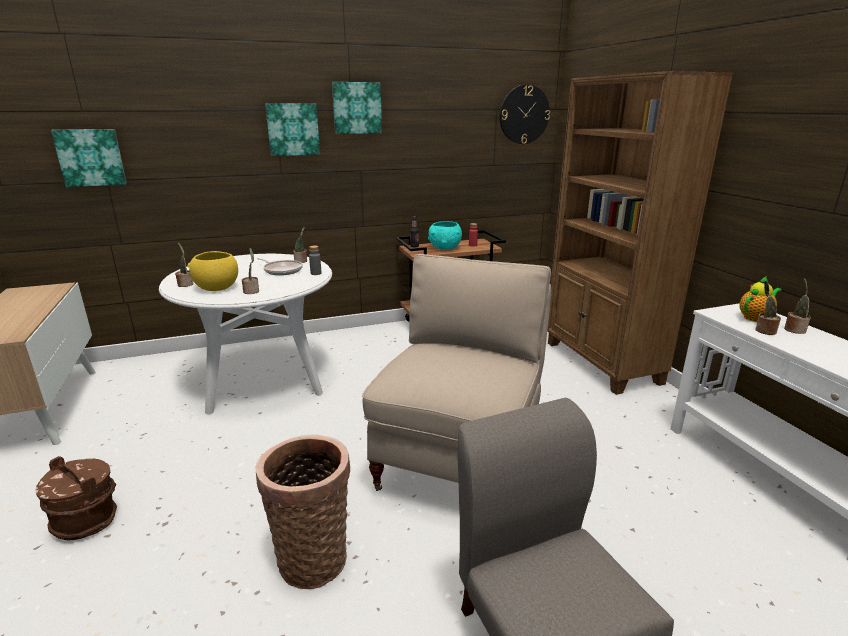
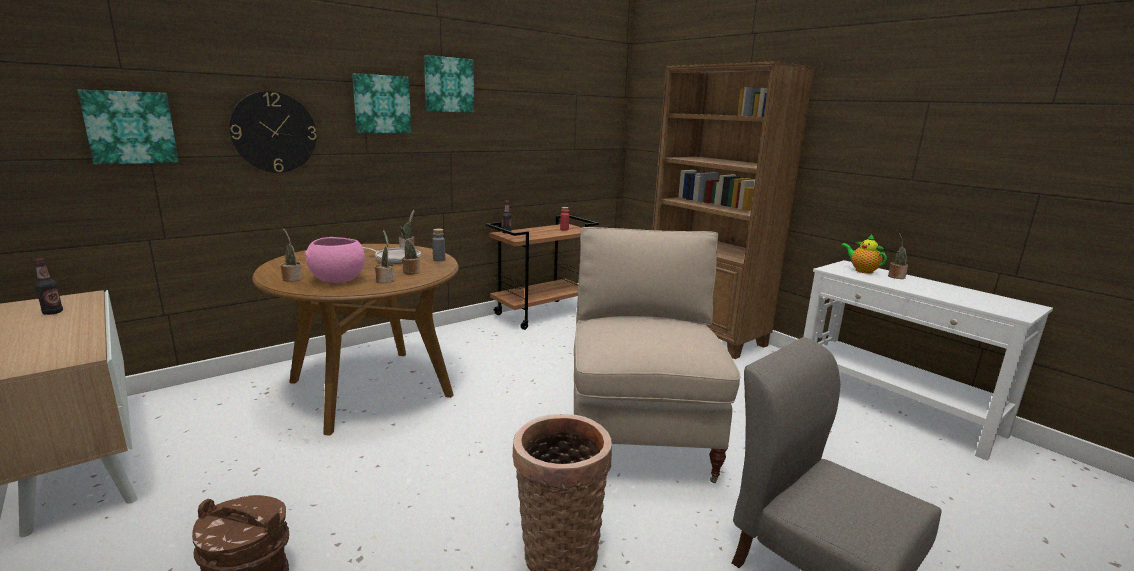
camera: 20 degrees left, 5 degrees down
(29, 298) = (53, 312): none -> bottle
(216, 287) = (336, 279): yellow bowl -> pink bowl
(263, 378) = (370, 388): white dining table -> brown dining table
(445, 248) = (540, 233): turquoise bowl -> none
(524, 114) = (600, 101): wall clock -> wall clock (274, 132)
(755, 318) = (862, 270): teapot -> teapot turned 75 degrees counterclockwise
(764, 330) = (877, 279): potted plant -> potted plant (410, 272)

